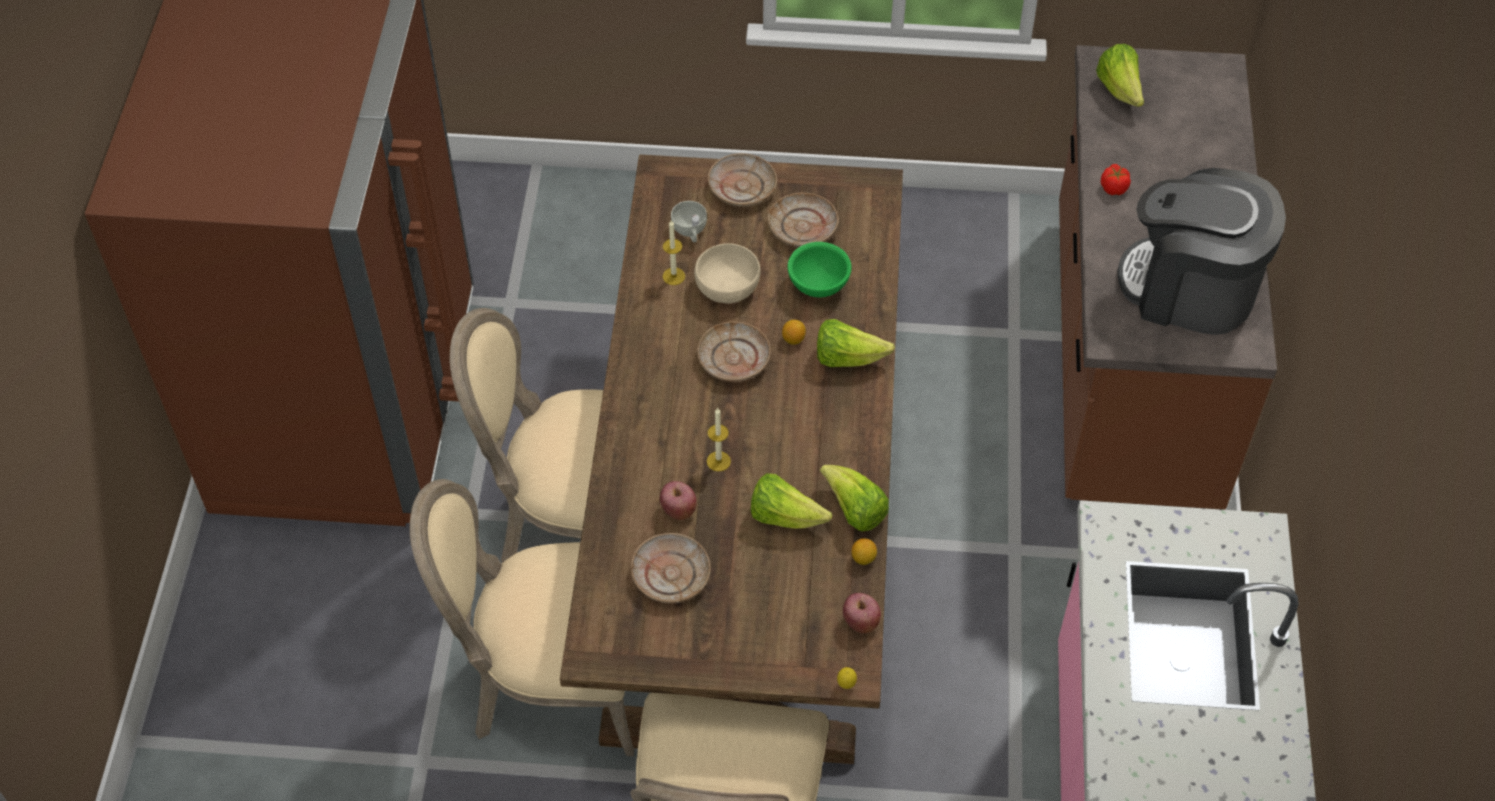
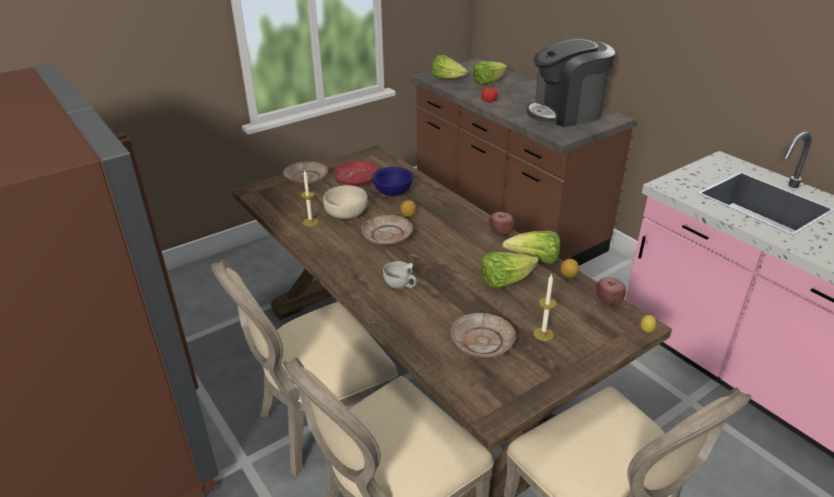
camera: 40 degrees left, 20 degrees down
(678, 510) = (444, 311): apple -> apple (501, 232)
(690, 232) = (298, 203): white cup -> white cup (401, 285)
(718, 461) = (437, 278): candle -> candle (543, 334)
(803, 228) = (357, 179): beige plate -> red plate
(818, 284) = (392, 193): green bowl -> blue bowl
(847, 358) = (444, 210): lettuce -> lettuce (488, 82)

